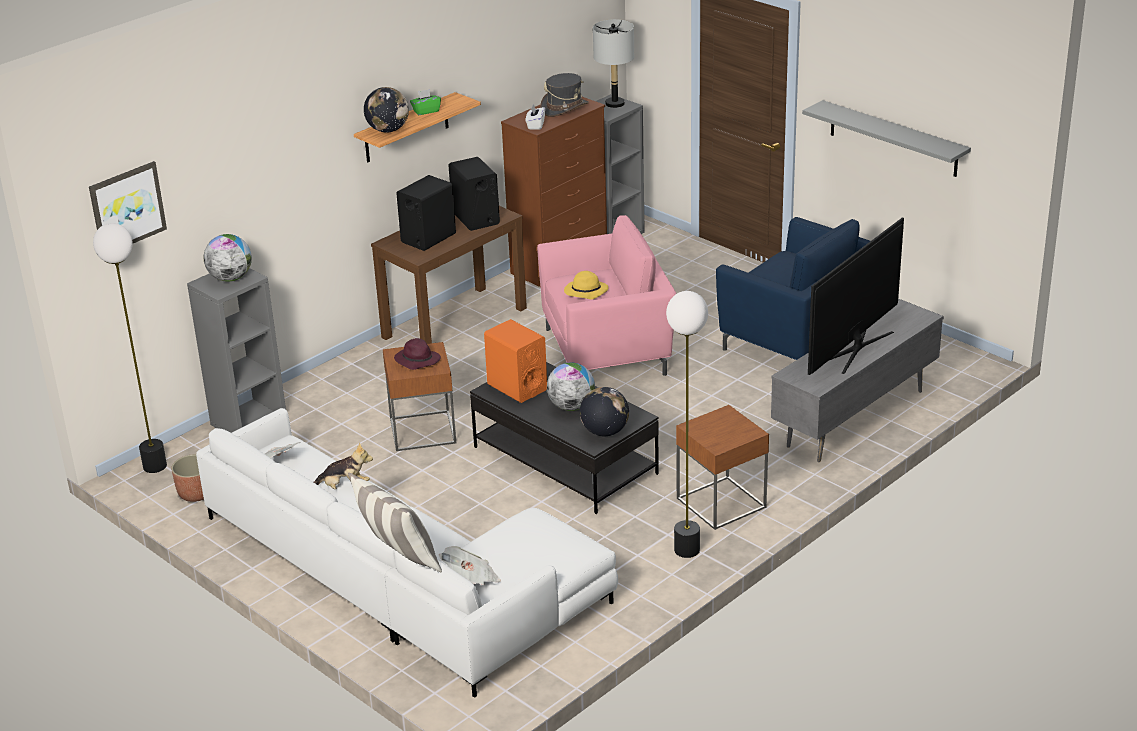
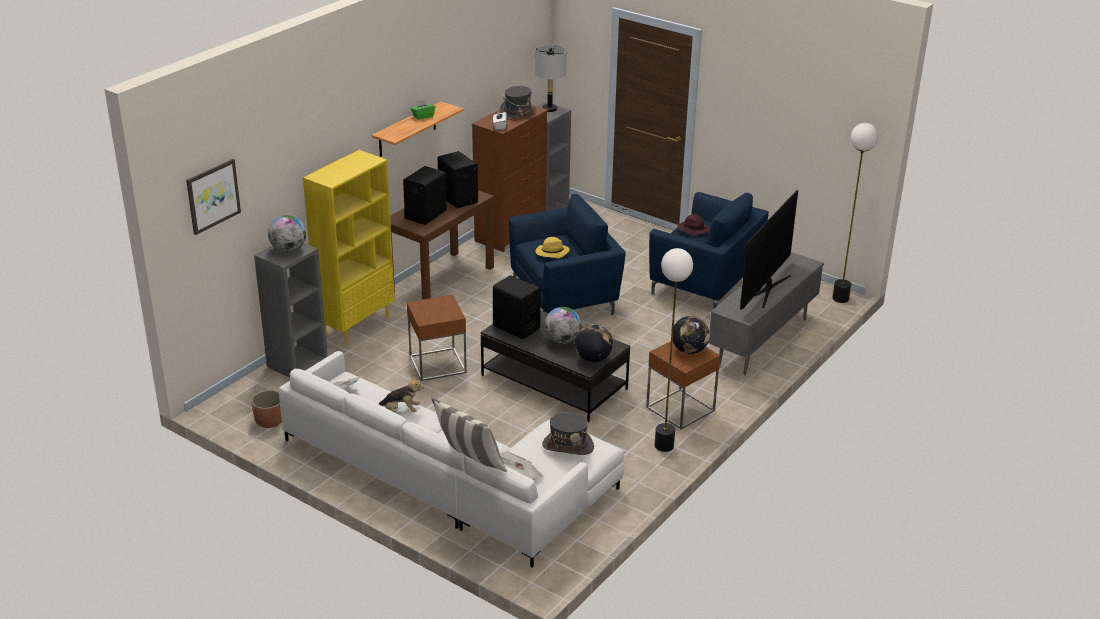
camera: 10 degrees left, 0 degrees up
(154, 466) = (230, 401): floor lamp -> floor lamp (840, 298)
(334, 377) = (356, 326): none -> yellow bookcase
(388, 130) = (398, 131): globe -> globe (689, 350)
(417, 360) = (436, 309): purple hat -> purple hat (693, 230)
(517, 387) = (516, 327): orange speaker -> black speaker
(542, 543) = (568, 446): none -> grey hat
(608, 352) = (565, 298): pink armchair -> blue armchair
(893, 139) = (775, 131): grey shelf -> none

